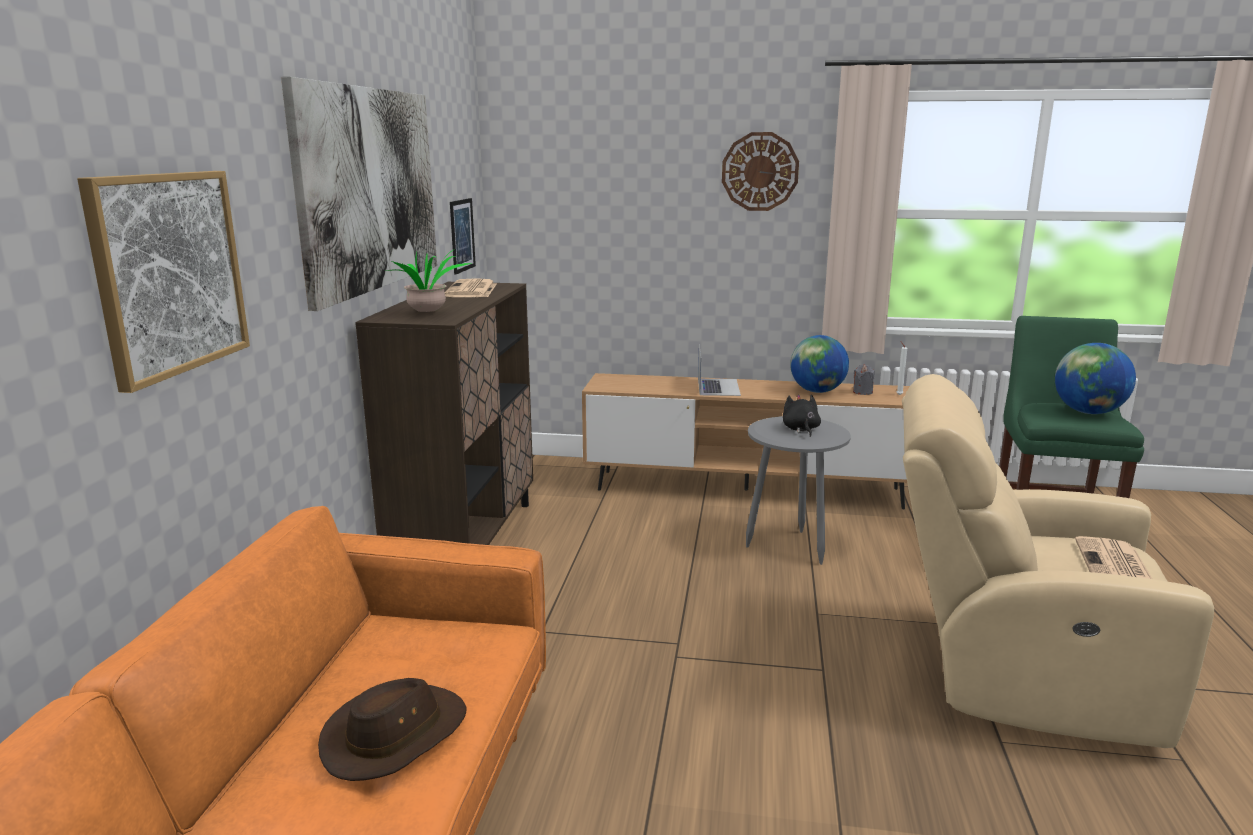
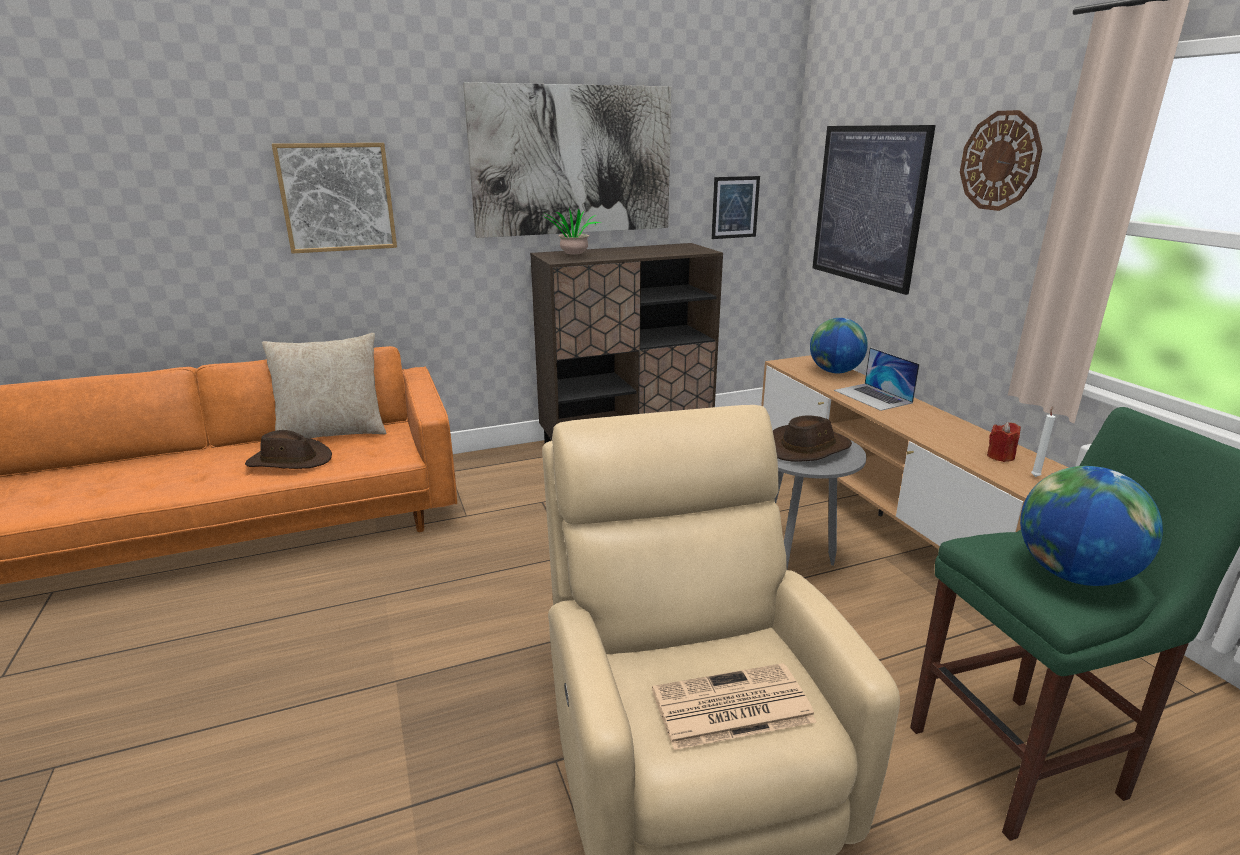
camera: 60 degrees right, 5 degrees up
(323, 683) = (333, 433): none -> beige pillow
(472, 290) = (668, 250): newspaper -> none
(610, 219) = (867, 206): none -> picture
(718, 387) = (873, 396): laptop -> laptop turned 90 degrees clockwise
(800, 429) = (808, 448): black plush toy -> brown hat
(817, 391) = (951, 436): globe -> globe (834, 372)
(862, 392) = (1000, 456): grey candle -> red candle

